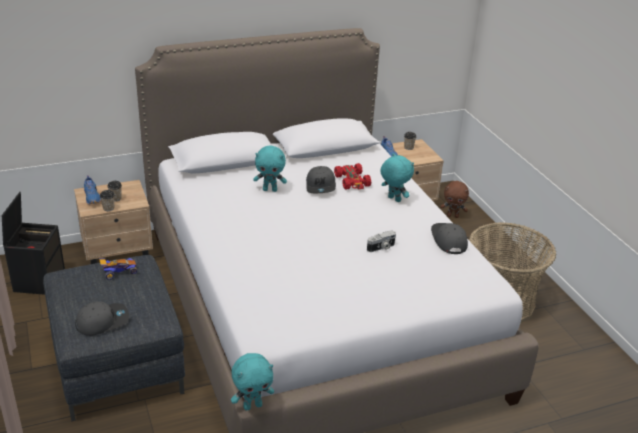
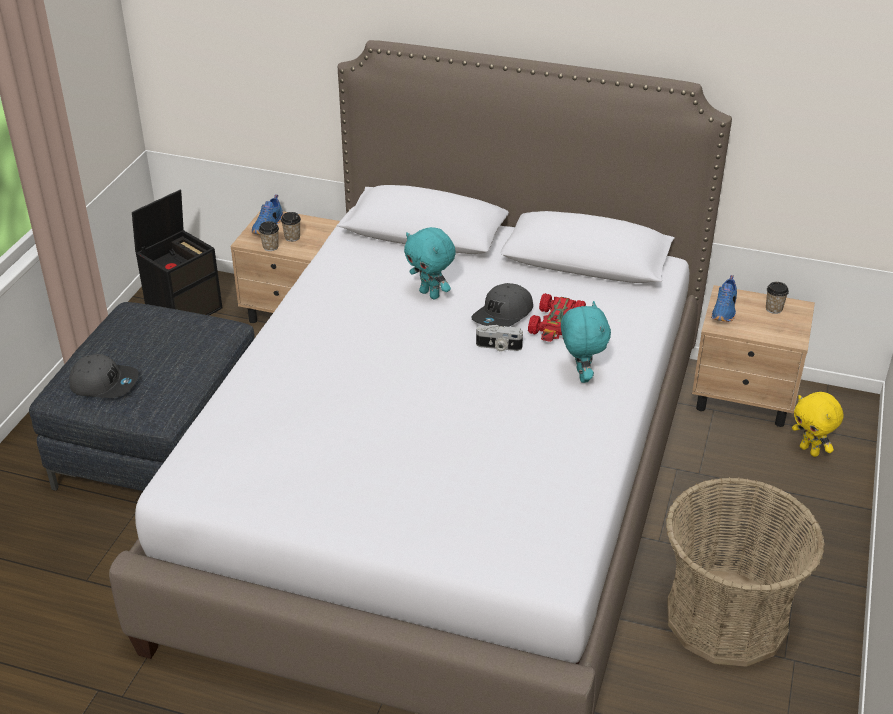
camera: 40 degrees right, 5 degrees up
(119, 272) = (185, 332): toy car -> none
(252, 405) = (135, 564): turquoise plush toy -> none
(381, 248) = (470, 437): camera -> camera (498, 347)
(448, 240) = (578, 470): grey cap -> none
(453, 216) = (810, 450): brown plush toy -> yellow plush toy

